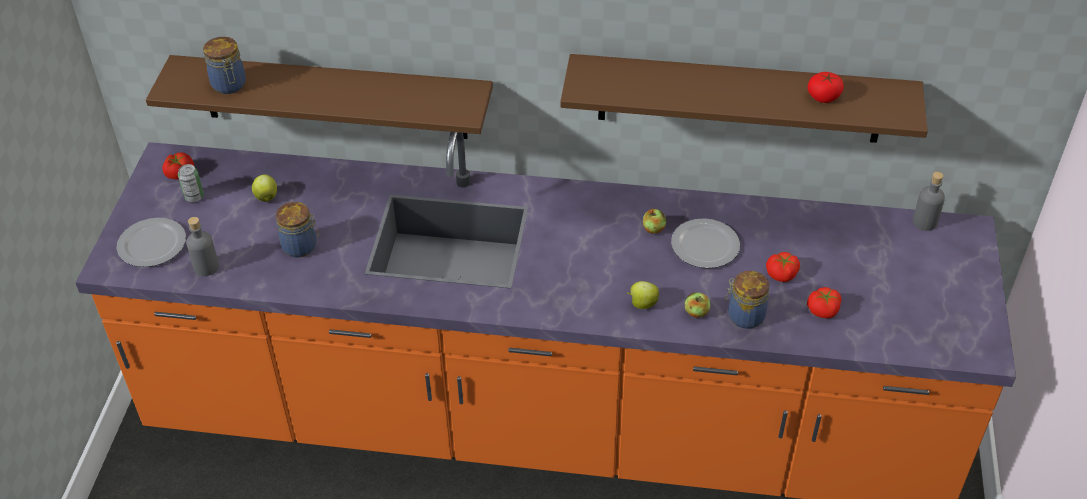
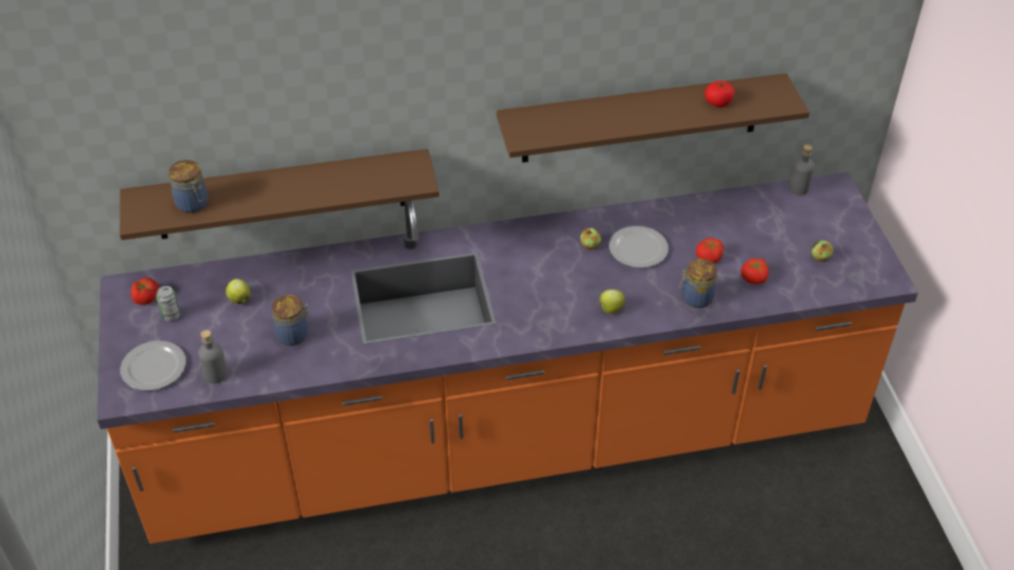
camera: 20 degrees left, 0 degrees up
(696, 312) = (656, 305): apple -> apple (820, 257)

